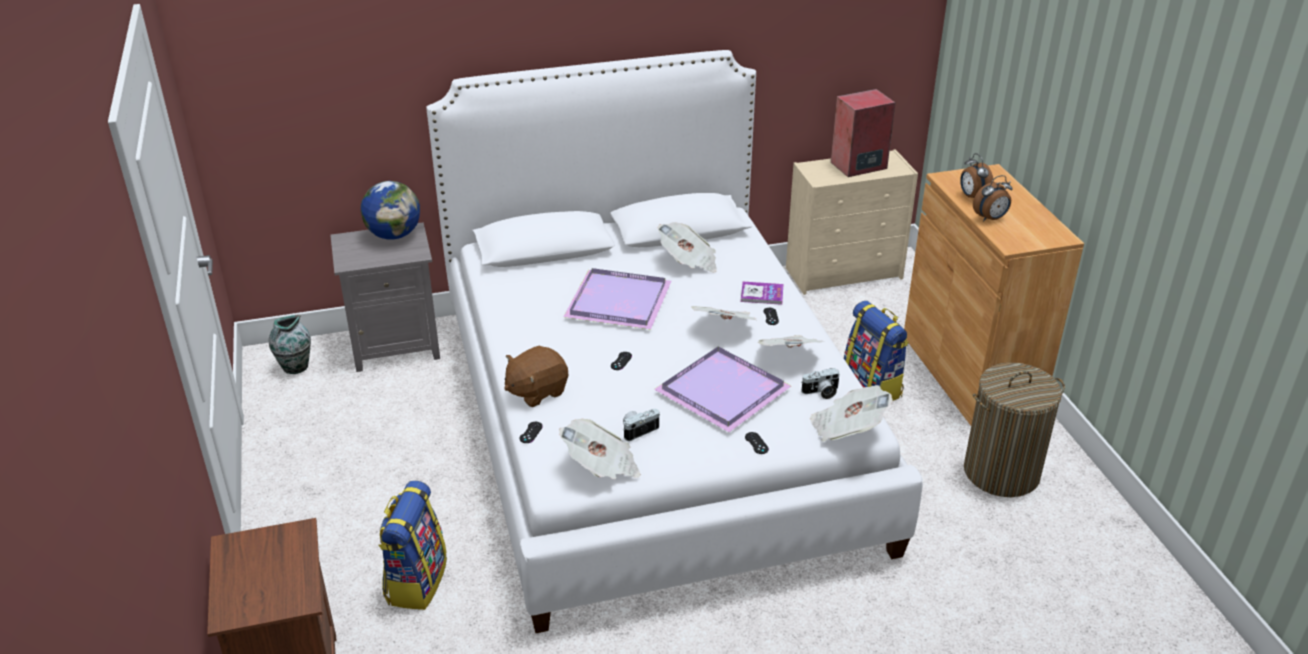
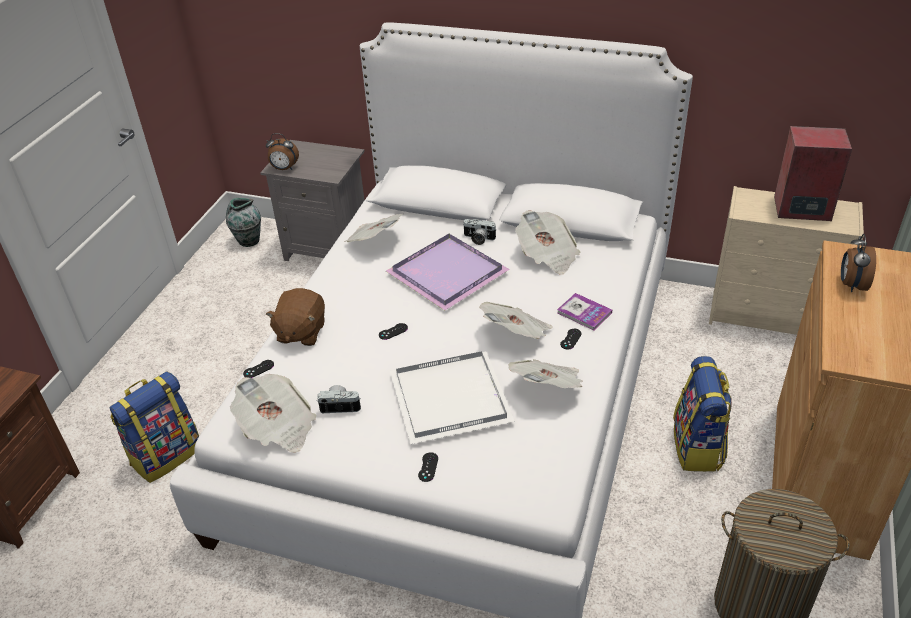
camera: 35 degrees right, 5 degrees up
(394, 235) = (332, 154): globe -> none
(536, 391) = (301, 332): brown plush toy -> brown plush toy turned 75 degrees counterclockwise
(725, 391) = (452, 399): purple tray -> white tray
(821, 392) = (542, 440): camera -> camera (478, 239)
(847, 428) = (529, 492): newspaper -> newspaper (375, 241)
(990, 218) = (848, 318): alarm clock -> alarm clock (284, 169)

